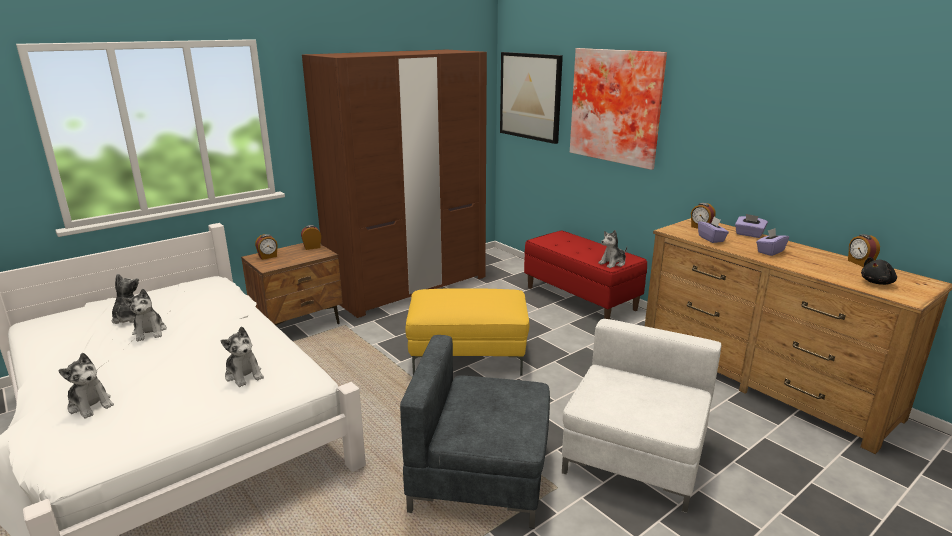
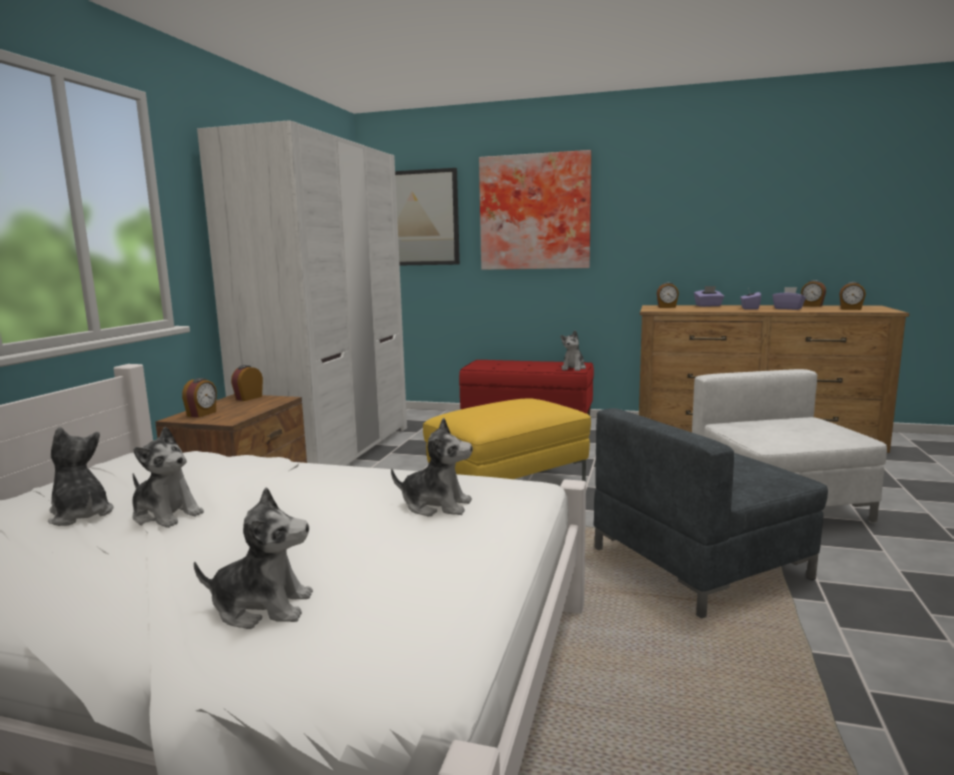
camera: 35 degrees left, 10 degrees down
(408, 286) = (332, 453): brown wardrobe -> white wardrobe
(711, 239) = (694, 309): purple tissue box -> purple tissue box (788, 308)
(877, 282) = (850, 309): black plush toy -> alarm clock

